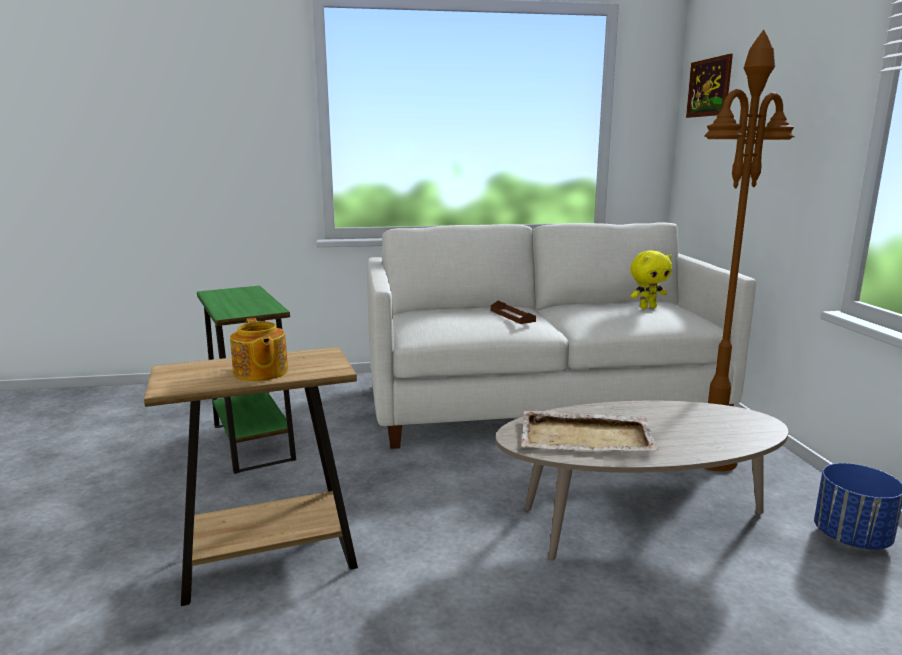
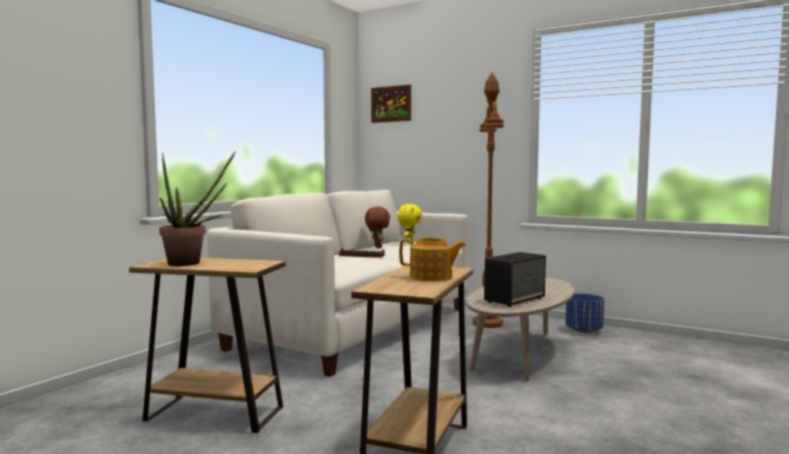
camera: 50 degrees left, 10 degrees down
(232, 297) = (191, 263): none -> potted plant
(253, 442) = (214, 414): green side table -> brown side table
(583, 306) = (377, 247): none -> brown plush toy
(587, 437) = (515, 300): beige tray -> speaker

